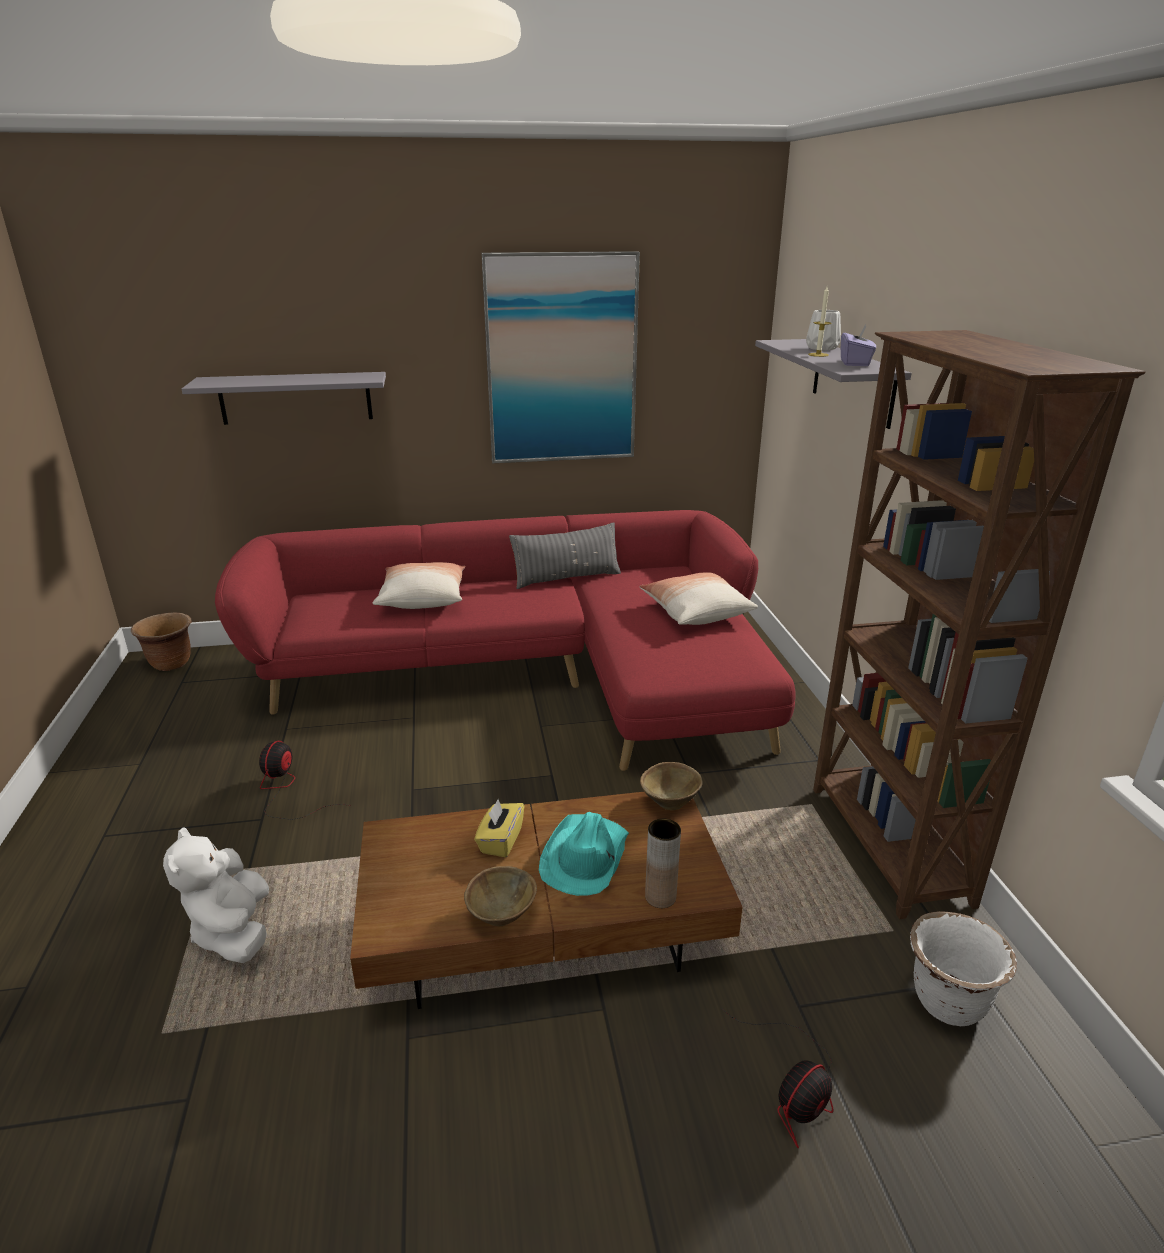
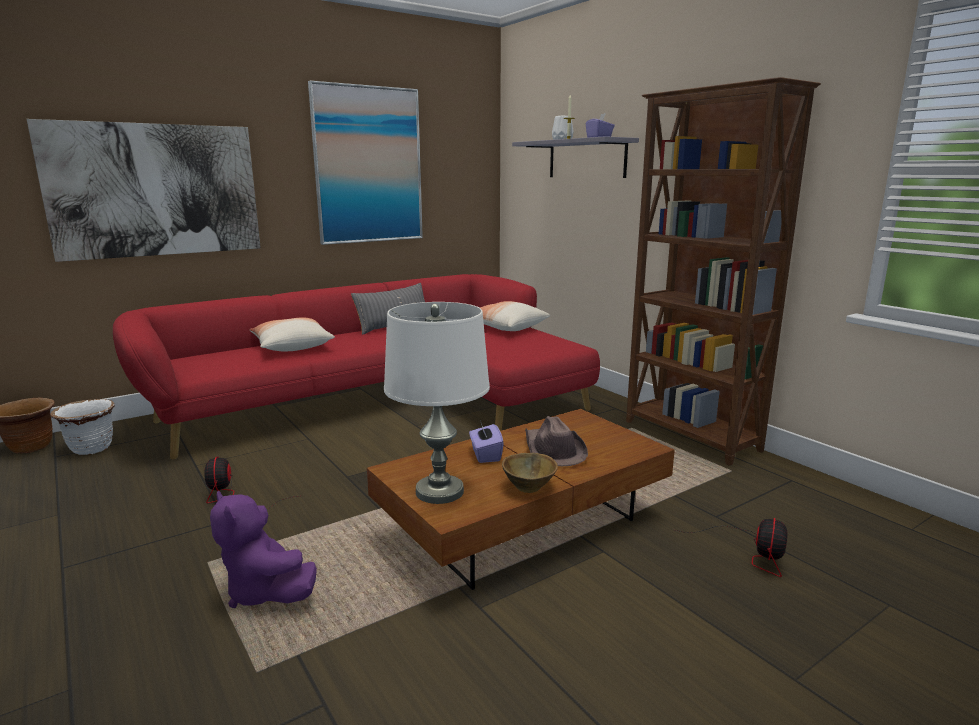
camera: 25 degrees left, 10 degrees down
(233, 931) = (265, 591): white plush toy -> purple plush toy
(296, 398) = (155, 190): grey shelf -> picture
(403, 888) = (440, 491): none -> white table lamp
(500, 841) = (485, 455): yellow tissue box -> purple tissue box
(585, 857) = (553, 450): turquoise hat -> brown hat
(660, 897) = (622, 456): brown vase -> none
(670, 801) = (577, 416): brown bowl -> none
(947, 1003) = (788, 493): white planter -> white planter (91, 448)

